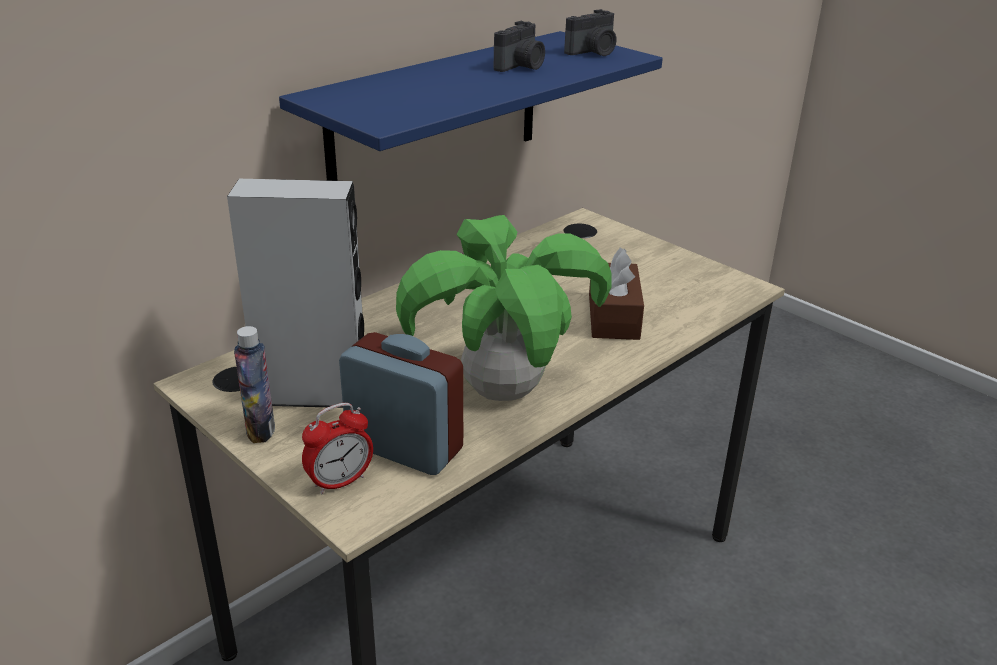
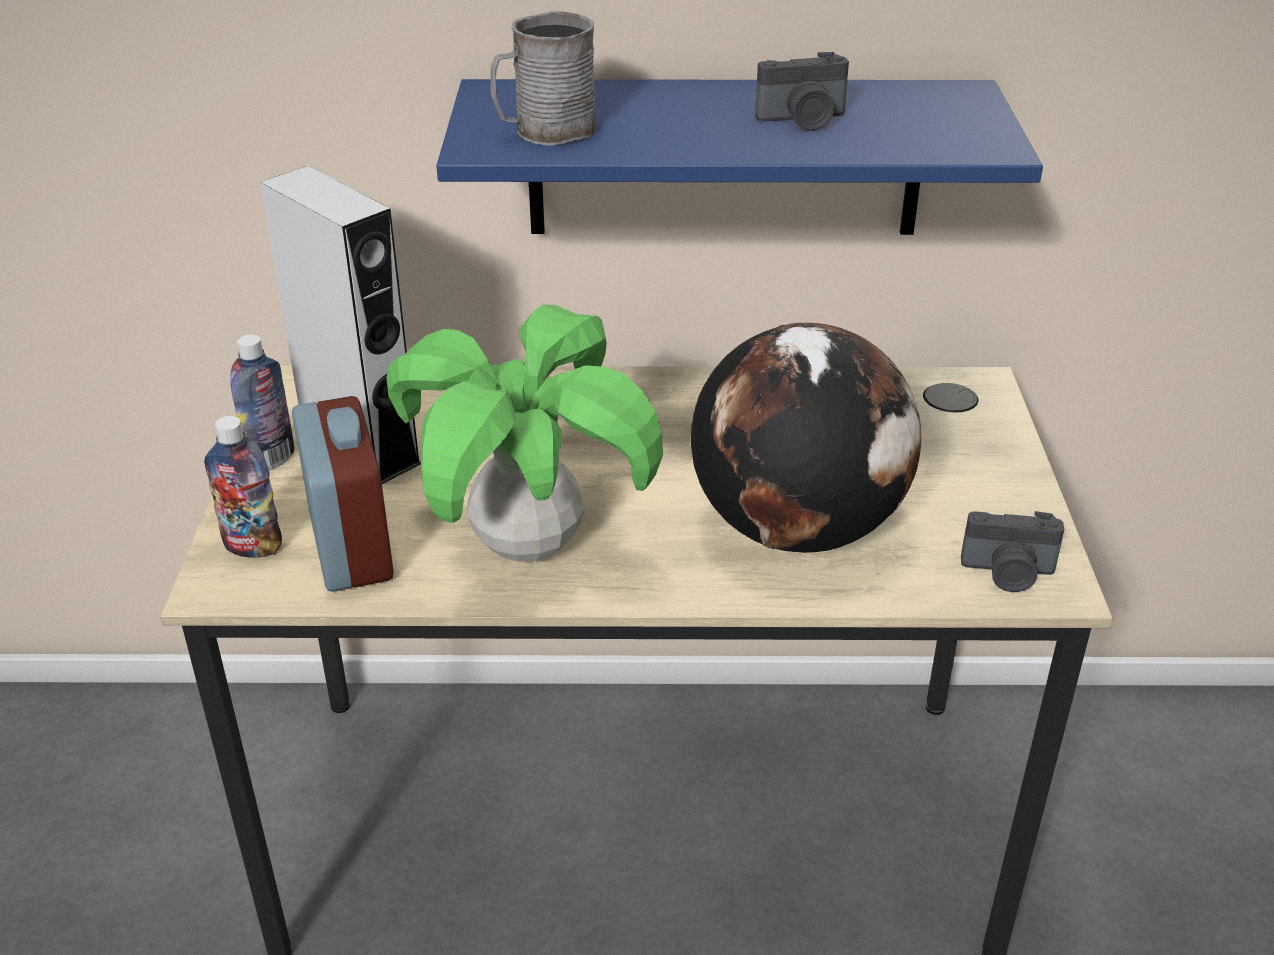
camera: 45 degrees right, 5 degrees up
(340, 482) = (253, 546): alarm clock -> bottle
(403, 106) = (544, 132): none -> grey mug
(593, 52) = (953, 127): camera -> camera (1008, 573)
(613, 316) = (797, 528): brown tissue box -> globe

